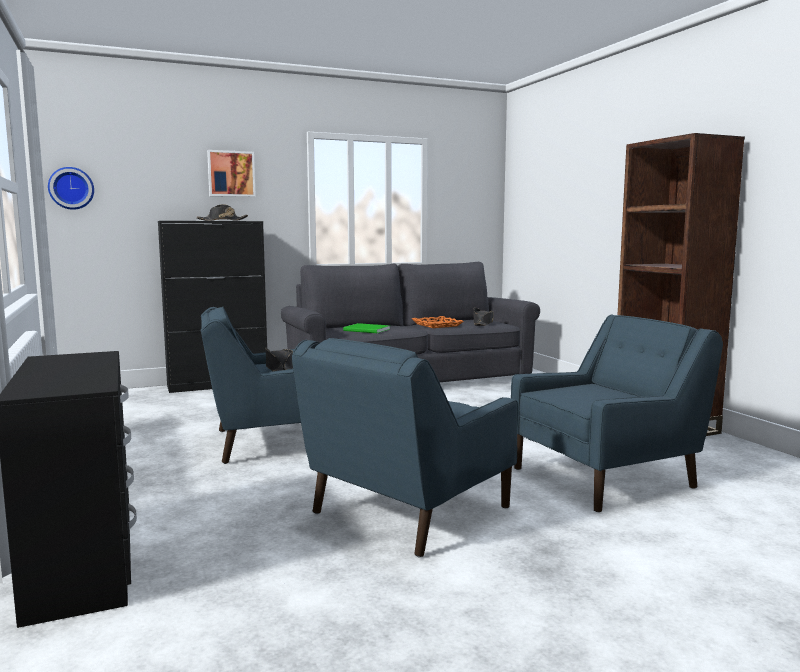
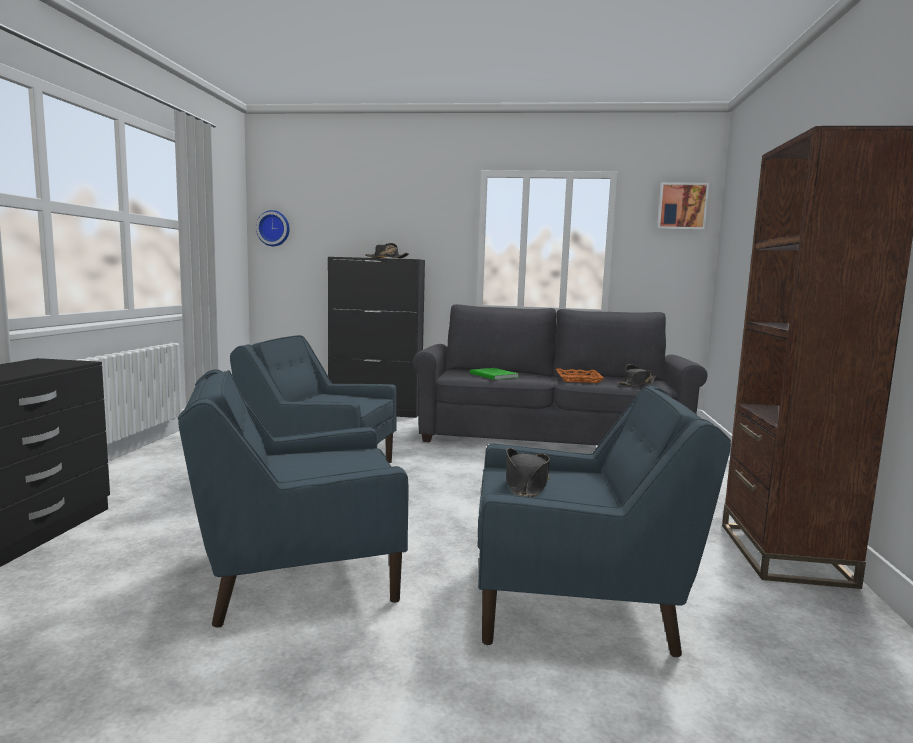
camera: 30 degrees right, 0 degrees up
(231, 174) = (405, 214): picture -> picture (682, 206)
(279, 368) = (330, 401): black hat -> black hat (526, 484)

